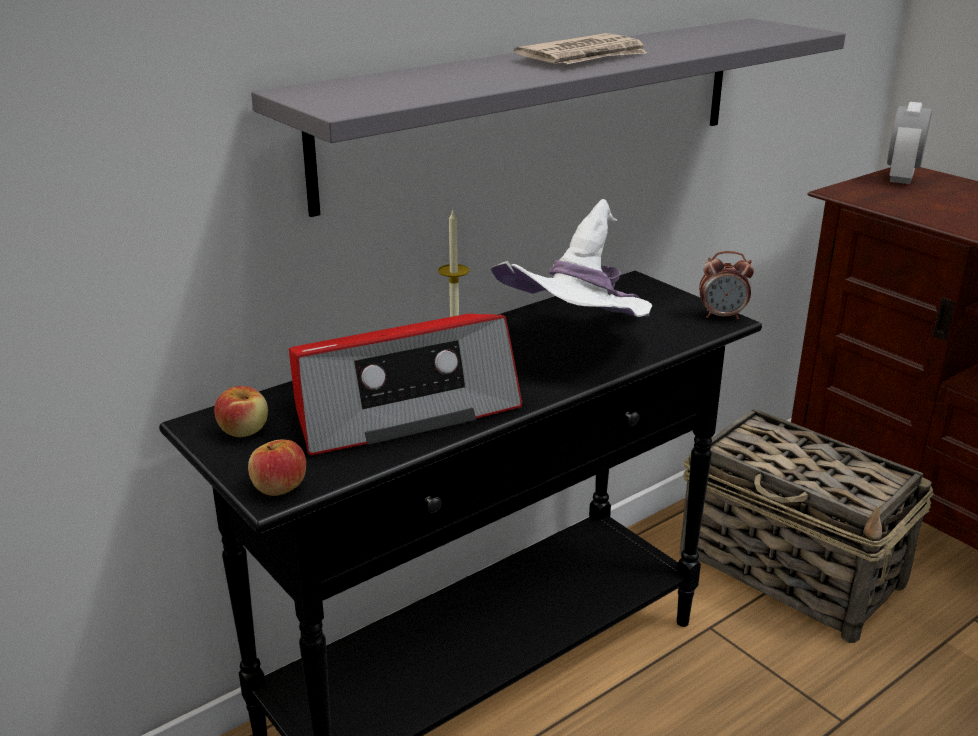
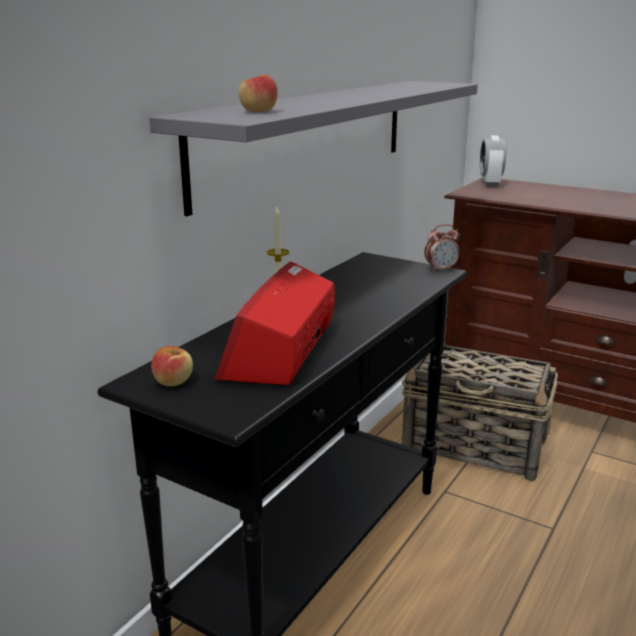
camera: 20 degrees left, 5 degrees down
(279, 487) = (234, 412): apple -> apple (258, 111)
(402, 408) = (280, 349): radio -> radio turned 150 degrees clockwise
(579, 347) = (368, 298): white hat -> none
(584, 57) = (348, 96): newspaper -> none

